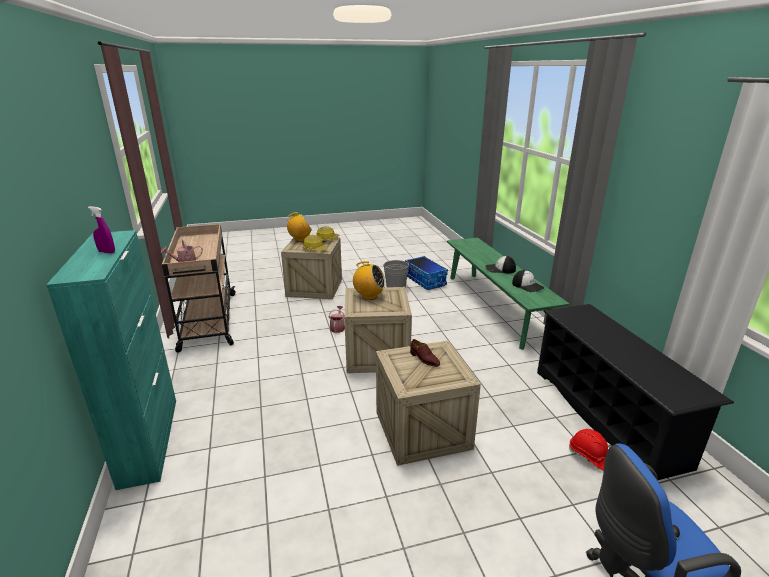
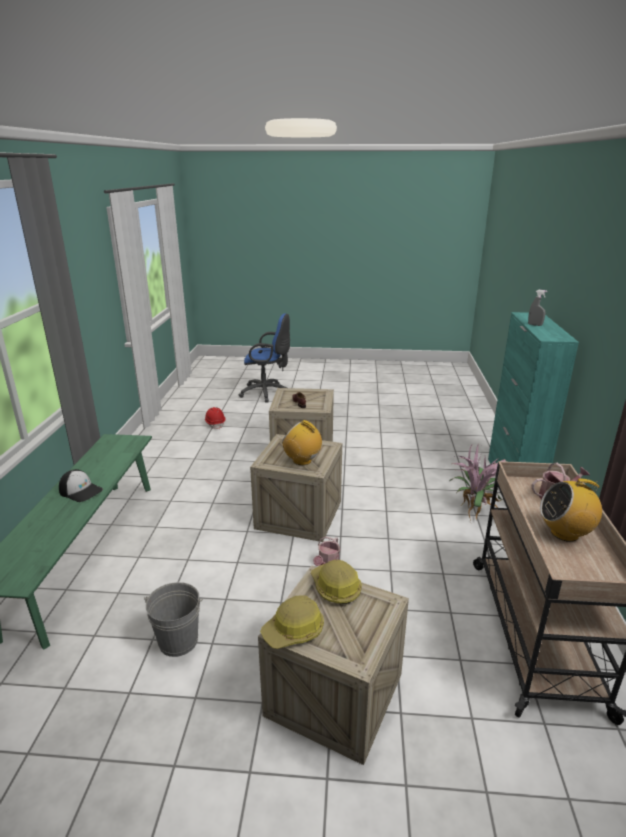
camera: 160 degrees left, 0 degrees up
(107, 252) = (535, 325): purple spray bottle -> grey spray bottle
(212, 393) = (476, 509): none -> potted plant
(300, 239) = (359, 650): radio -> radio (565, 533)
(425, 281) = (100, 652): storage box -> none
(527, 285) = (100, 459): cap -> none
(606, 415) = (170, 436): black shoe rack -> none

